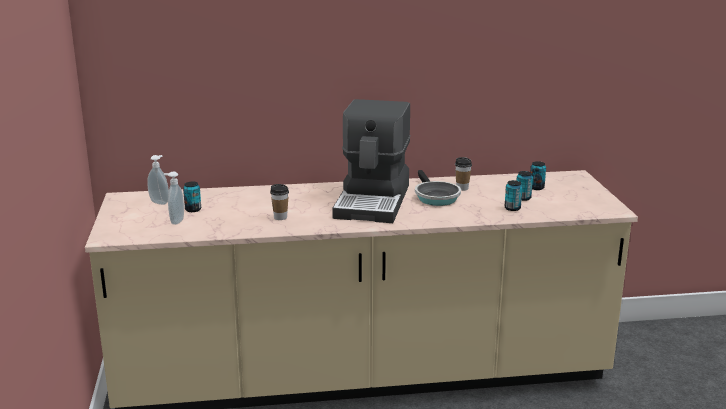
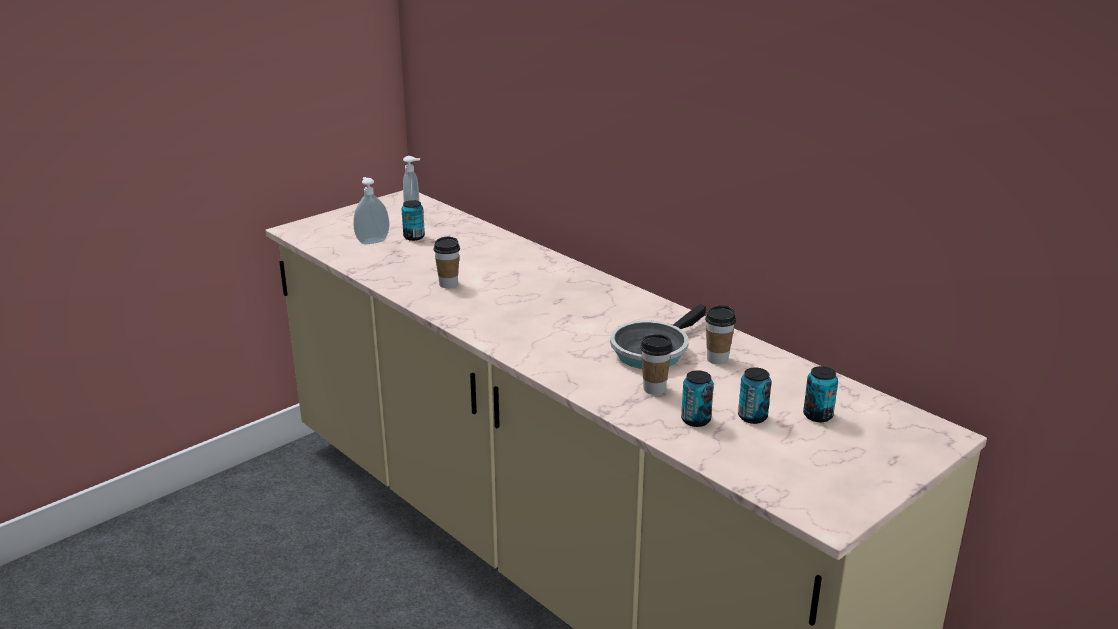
camera: 55 degrees right, 5 degrees up
(374, 201) = (576, 317): coffee machine -> none
(473, 207) = (654, 389): none -> cup

